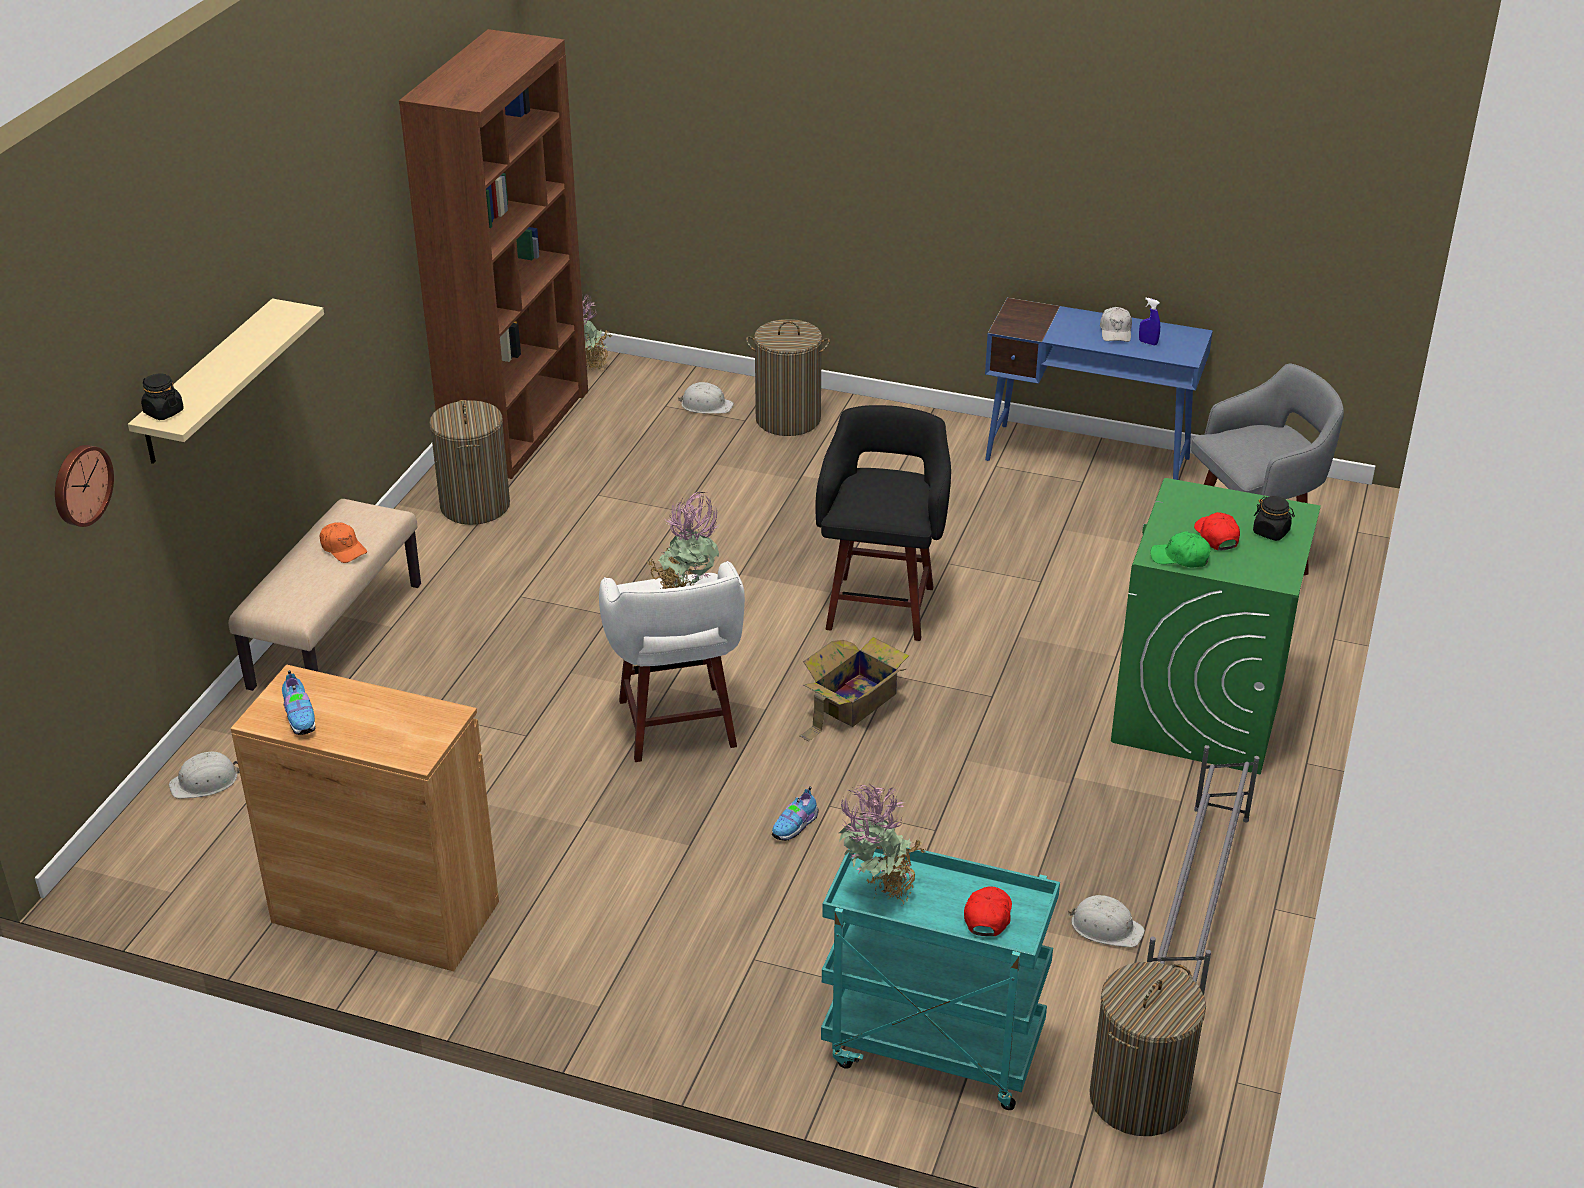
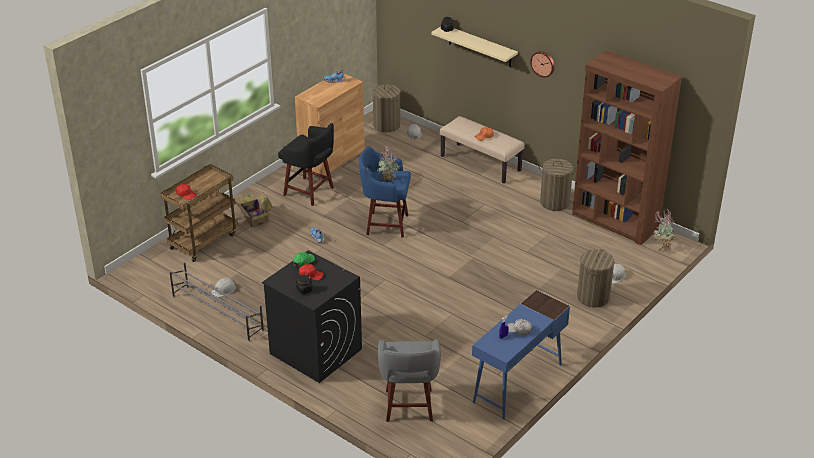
camera: 110 degrees right, 0 degrees up
(80, 485) = (422, 22): wall clock -> wall clock (543, 63)
(678, 727) = (385, 224): white stool -> blue stool
(852, 702) = (375, 266): cardboard box -> cardboard box (254, 217)
(878, 893) = (210, 178): potted plant -> none
(881, 605) = (432, 288): black stool -> black stool (310, 192)
(930, 1050) = (203, 241): turquoise cart -> brown cart
(1138, 1098) = (154, 274): laundry basket -> laundry basket (386, 125)
(1199, 711) = (315, 351): green washing machine -> black washing machine

